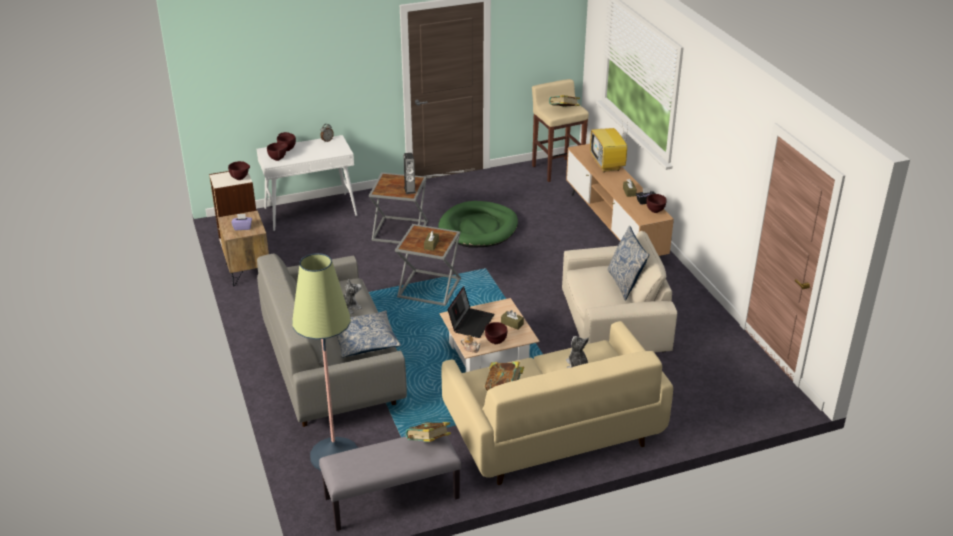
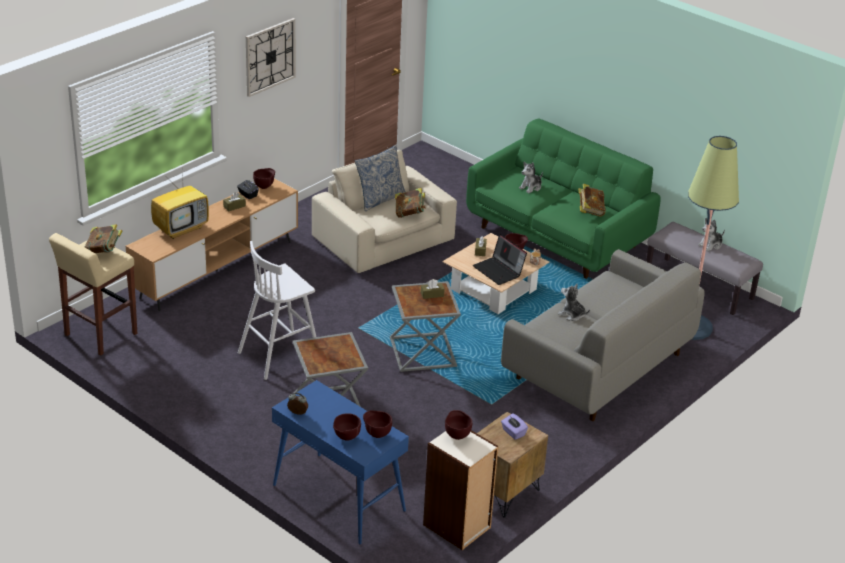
camera: 120 degrees left, 0 degrees up
(311, 212) = (338, 498): white console table -> blue console table
(365, 341) = (605, 290): pillow -> none
(387, 459) = (710, 245): none -> plush toy
(410, 190) = (333, 342): speaker -> none
(428, 443) = (676, 233): book -> book (409, 213)
(471, 322) = (499, 271): laptop -> laptop turned 120 degrees counterclockwise
(478, 228) = (280, 355): green dog bed -> white stool
(552, 432) = (557, 237): beige sofa -> green sofa
(711, 120) = (270, 57): none -> wall clock

